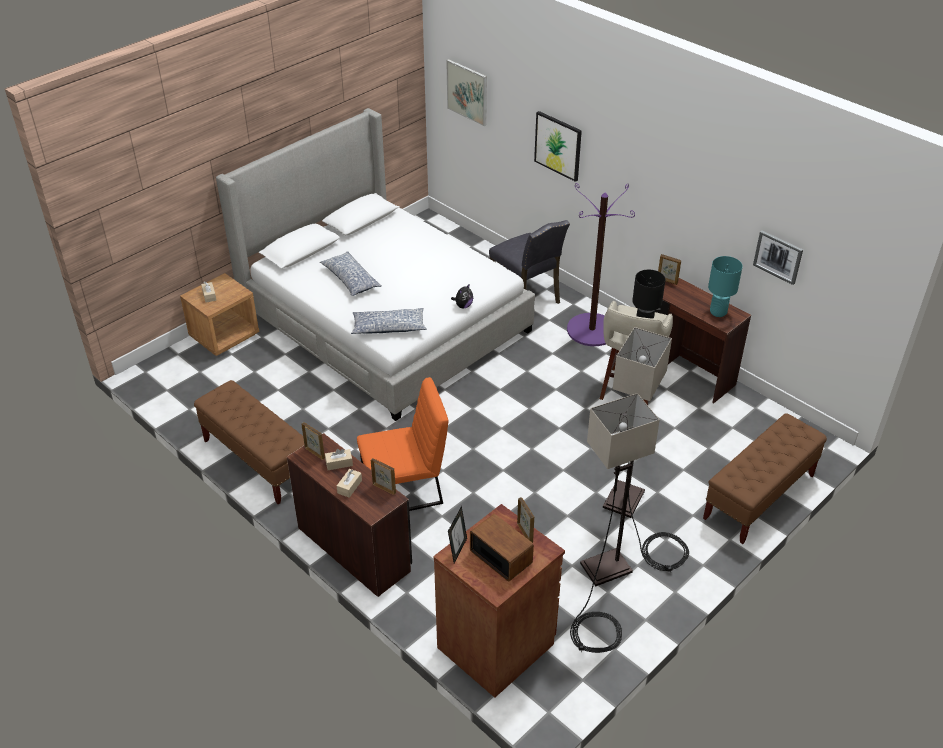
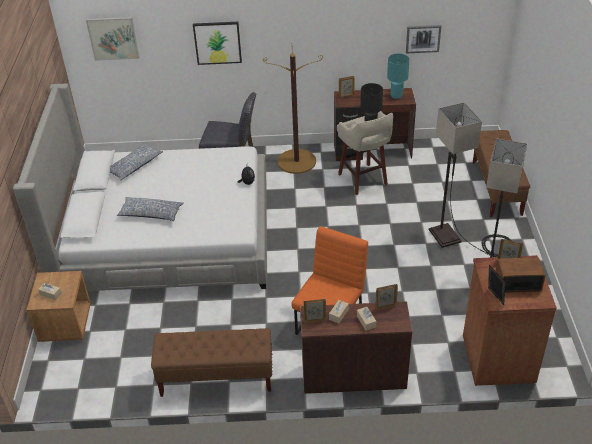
camera: 45 degrees left, 0 degrees up
(388, 327) = (223, 224): pillow -> pillow (134, 166)
(592, 330) = (296, 161): purple clothes rack -> brown clothes rack

